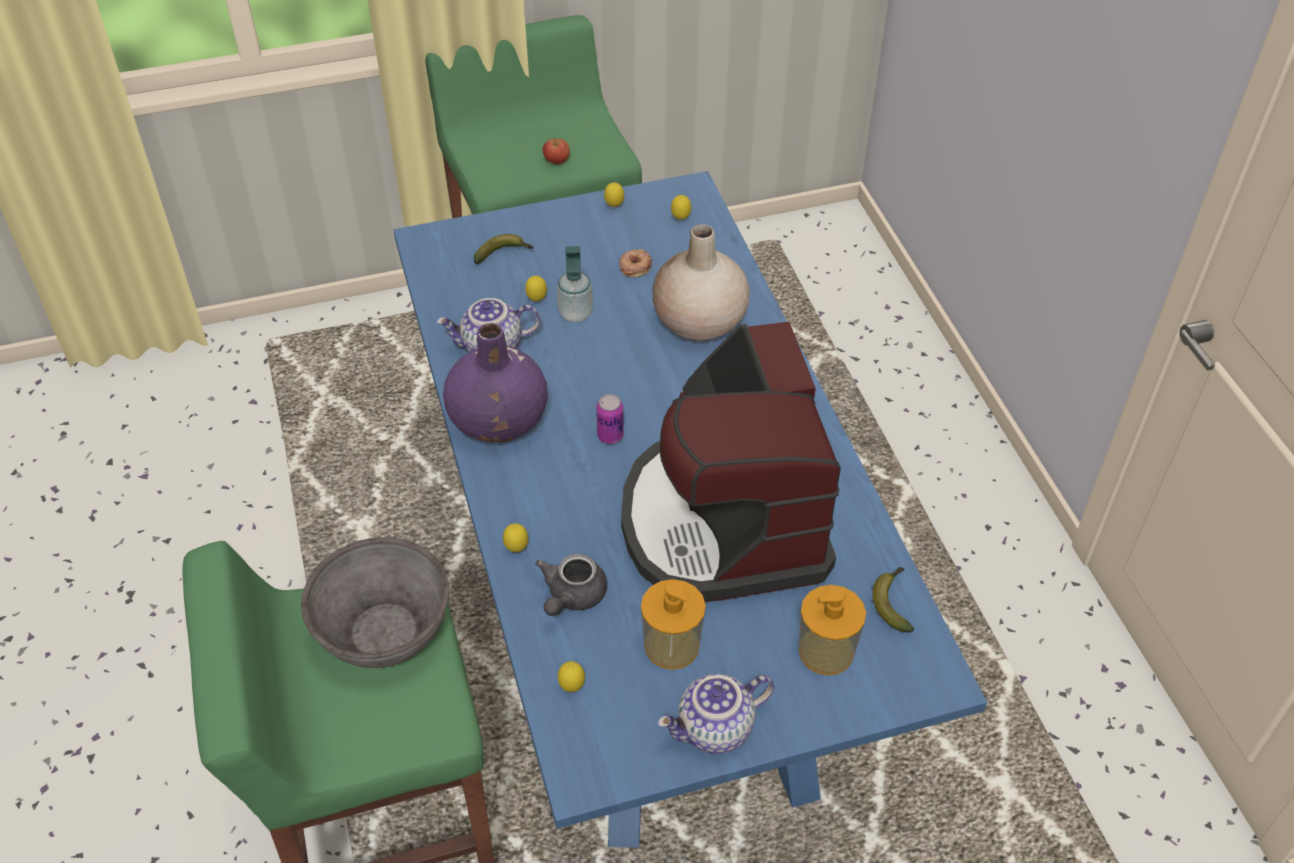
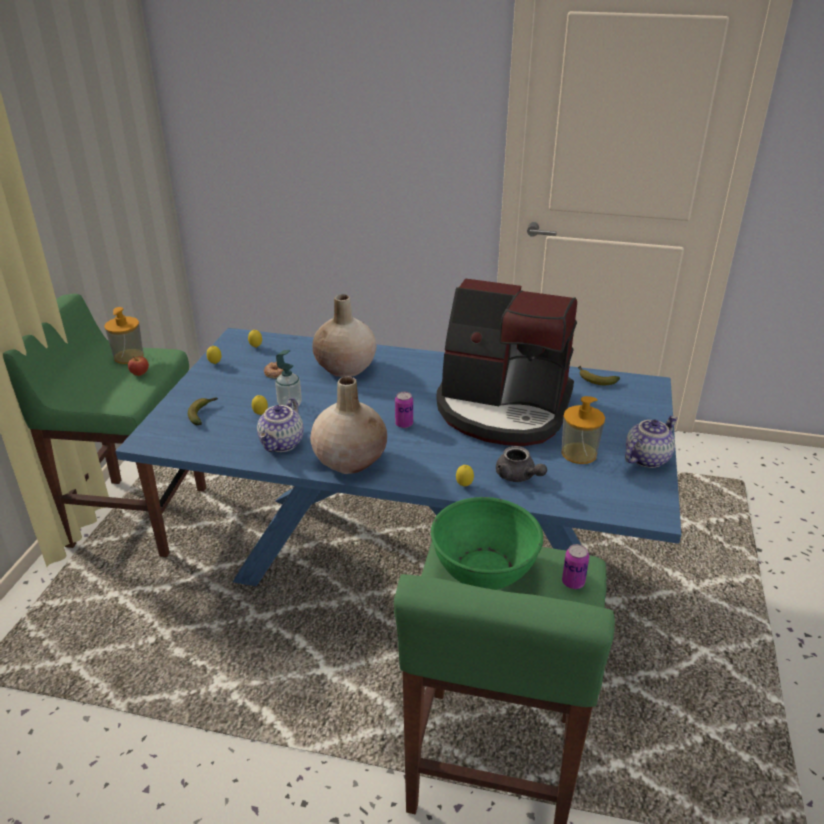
camera: 60 degrees left, 15 degrees down
(384, 632) = (484, 569): grey bowl -> green bowl
(407, 729) = (573, 582): none -> can
(499, 421) = (350, 460): purple vase -> beige vase
(572, 687) = (587, 497): lemon -> none
(715, 730) = (646, 458): teapot -> teapot turned 135 degrees counterclockwise
(826, 651) = (613, 408): soap dispenser -> soap dispenser (128, 356)

